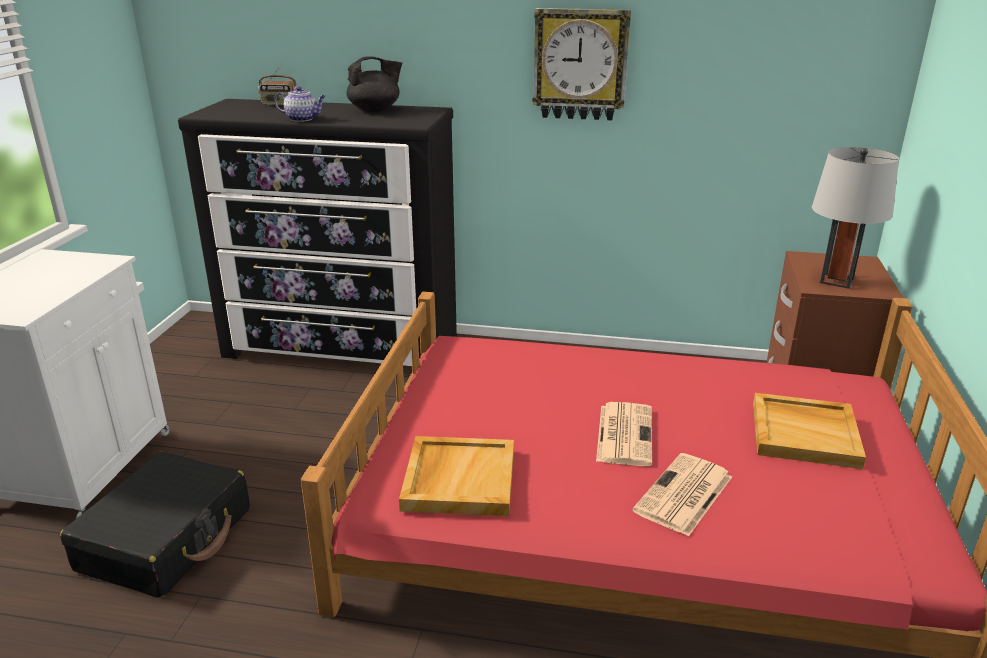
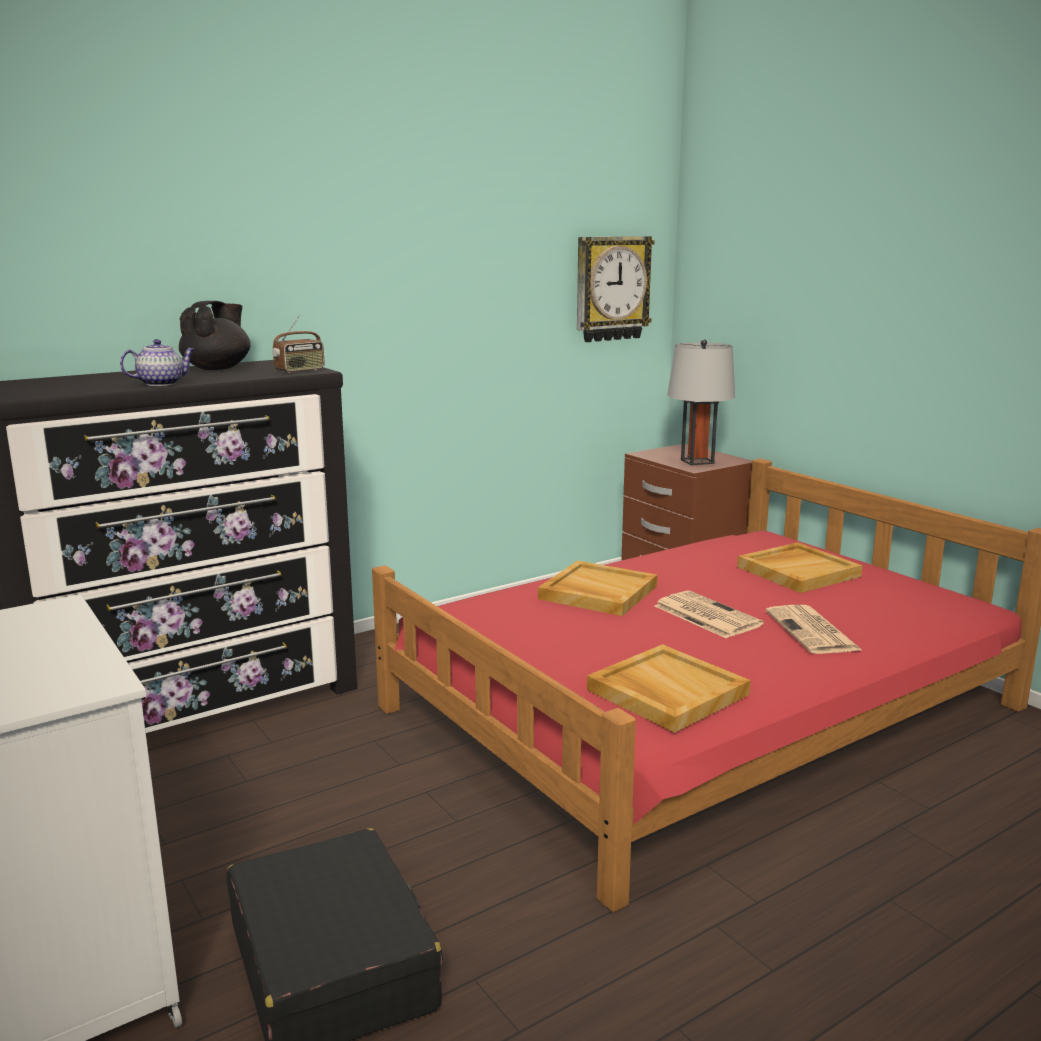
camera: 45 degrees left, 10 degrees down
(279, 104) = (68, 379): radio -> radio (300, 371)
(580, 64) = (421, 297): wall clock -> wall clock (611, 288)
(583, 374) = (597, 592): none -> beige tray

